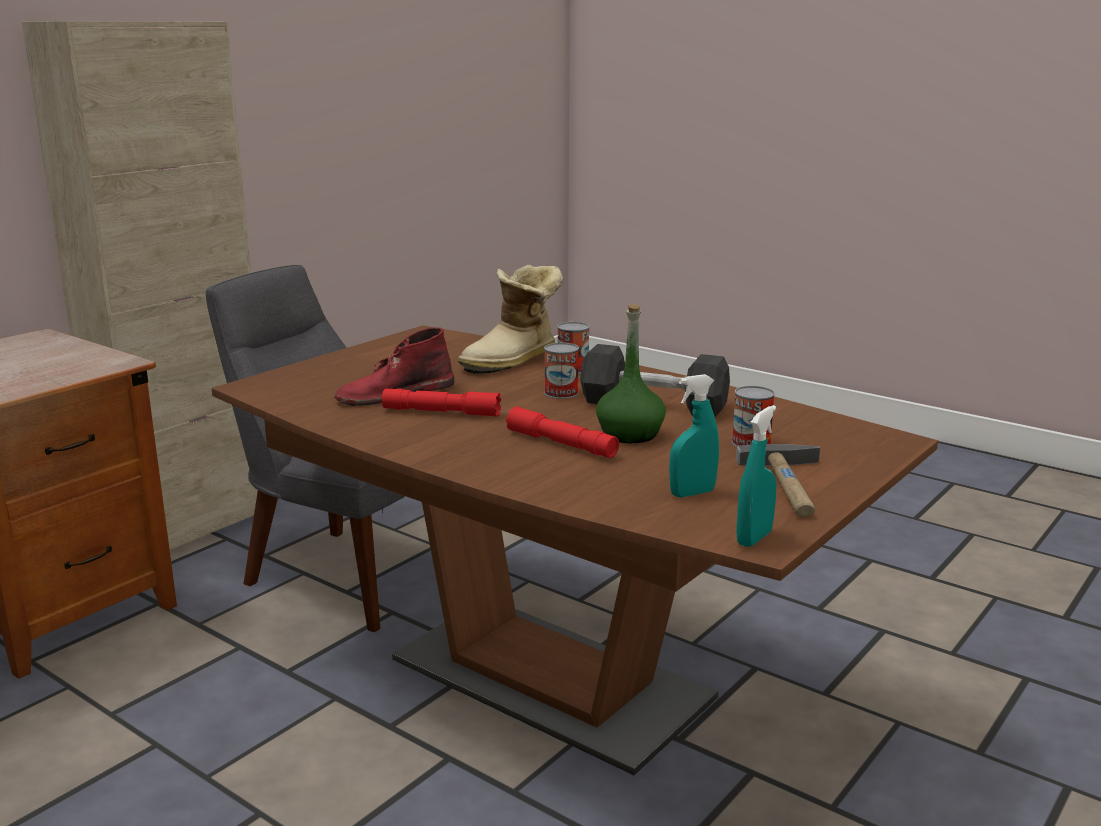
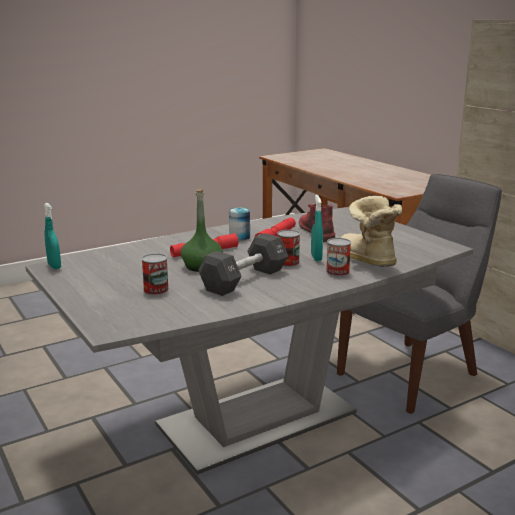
camera: 110 degrees right, 0 degrees up
(460, 434) = (239, 237): none -> can
(550, 679) = (257, 419): brown dining table -> grey dining table
(692, 493) = (112, 265): turquoise spray bottle -> turquoise spray bottle (316, 257)
(791, 486) = (89, 285): hammer -> none

